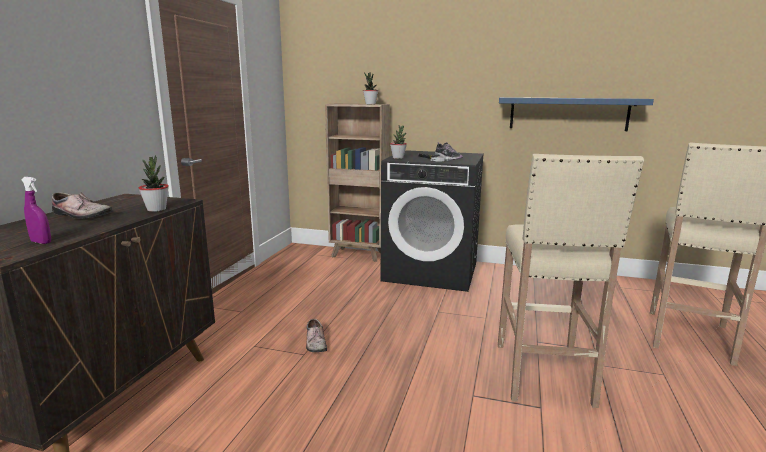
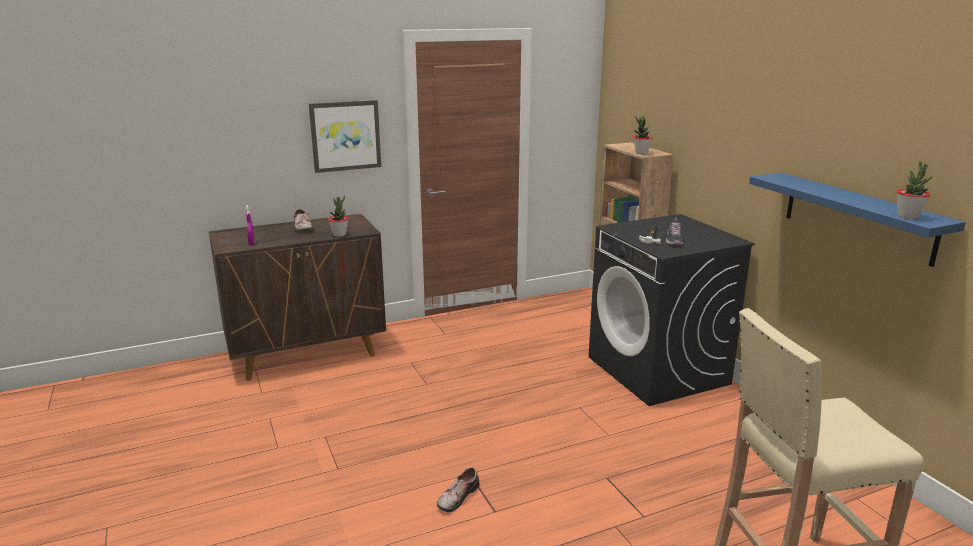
camera: 50 degrees right, 5 degrees up
(95, 88) = (345, 136): none -> picture
(314, 343) = (446, 380): shoe -> shoe (456, 496)
(398, 158) = (625, 226): potted plant -> potted plant (908, 216)
(543, 375) = (549, 498): beige stool -> none

